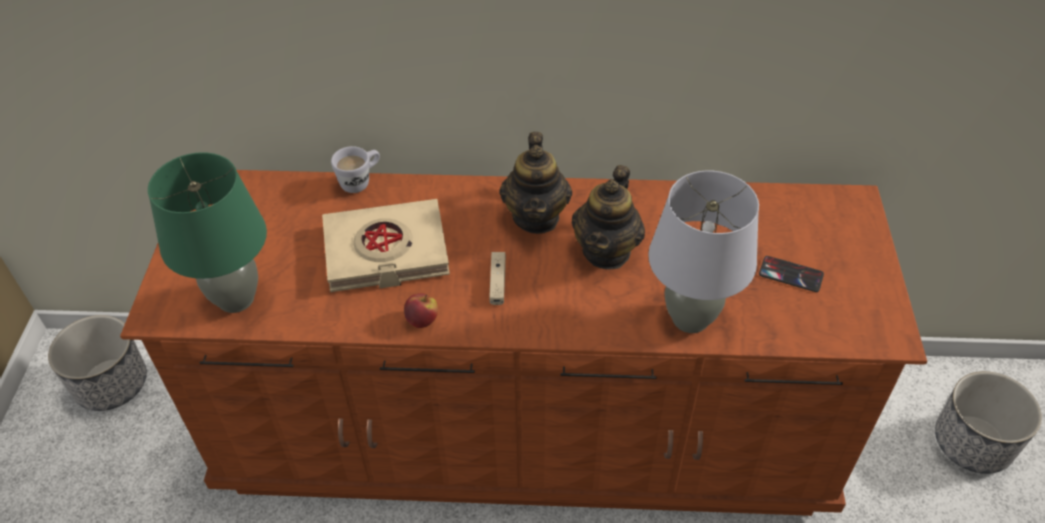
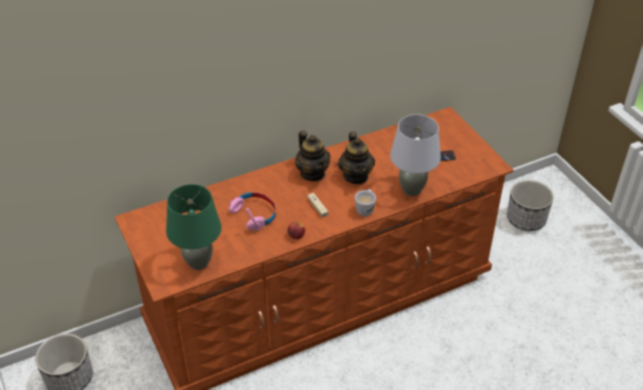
camera: 30 degrees left, 5 degrees down
(360, 181) = (213, 189): white mug -> white mug (365, 209)
(386, 252) = (254, 215): beige book -> pink headphones

